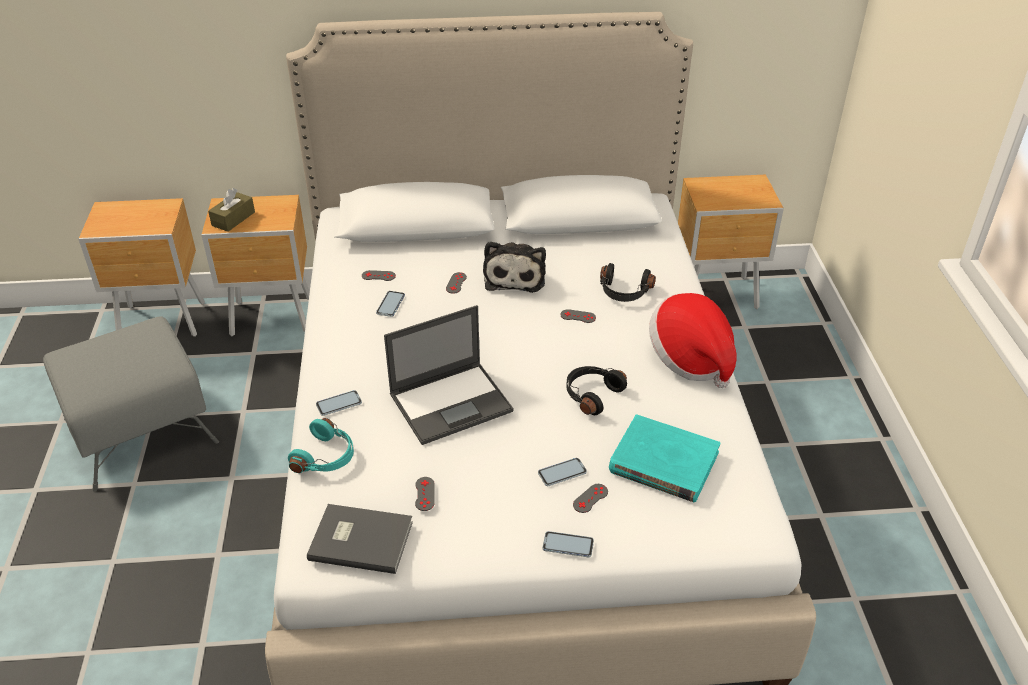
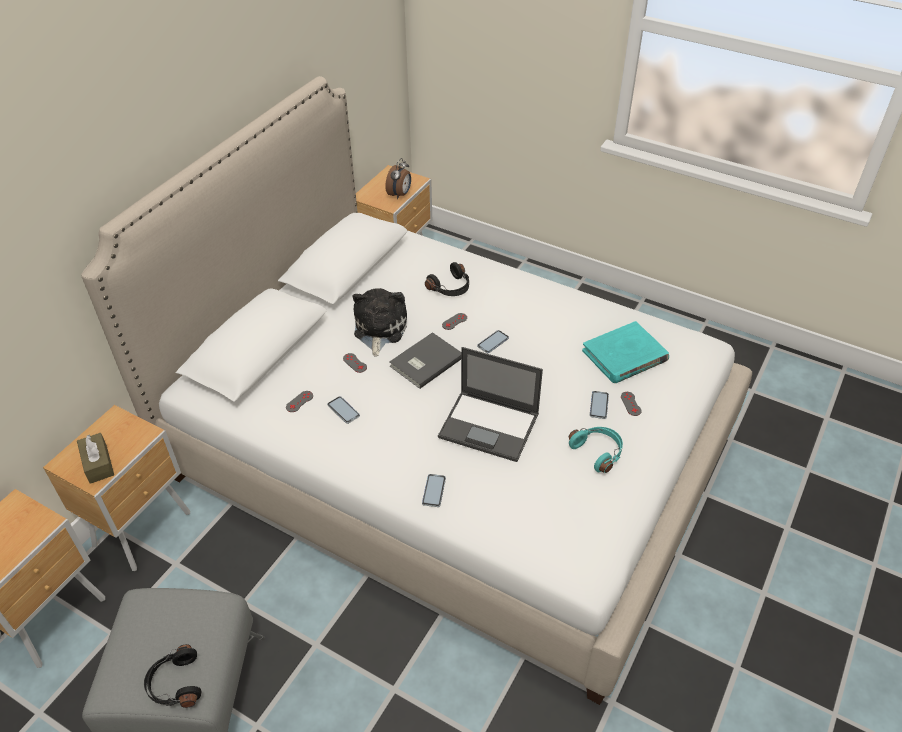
camera: 55 degrees left, 5 degrees up
(326, 457) = (487, 523): turquoise headphones -> turquoise headphones (598, 452)
(360, 539) = (587, 537): grey book -> grey book (424, 362)
(424, 494) = (570, 482): grey game controller -> none
(452, 402) = (490, 426): laptop -> laptop turned 105 degrees clockwise
(515, 276) = (379, 329): plush toy -> plush toy turned 120 degrees counterclockwise
(568, 545) = (663, 434): phone -> phone (493, 342)
(591, 395) = (538, 355): black headphones -> black headphones (175, 684)
(690, 359) = (543, 295): hat -> none
(730, 202) = (400, 194): none -> alarm clock

